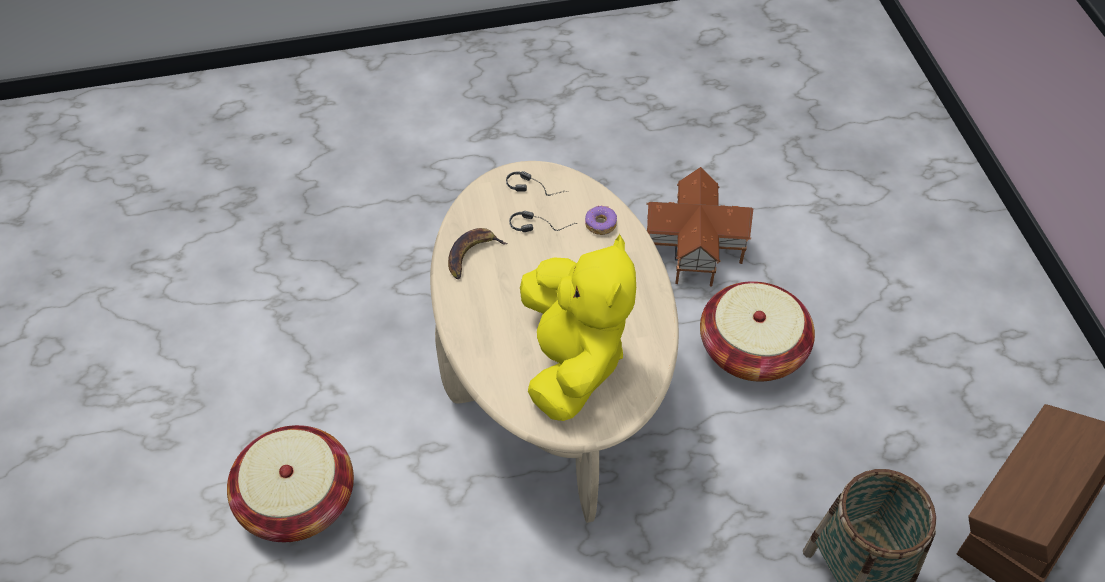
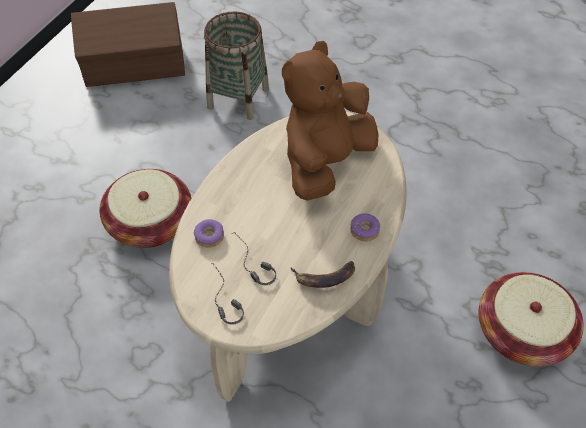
camera: 140 degrees left, 0 degrees up
(472, 317) = (364, 231): none -> donut
(572, 361) = (325, 162): yellow plush toy -> brown plush toy
(695, 248) = (96, 314): toy house -> none

